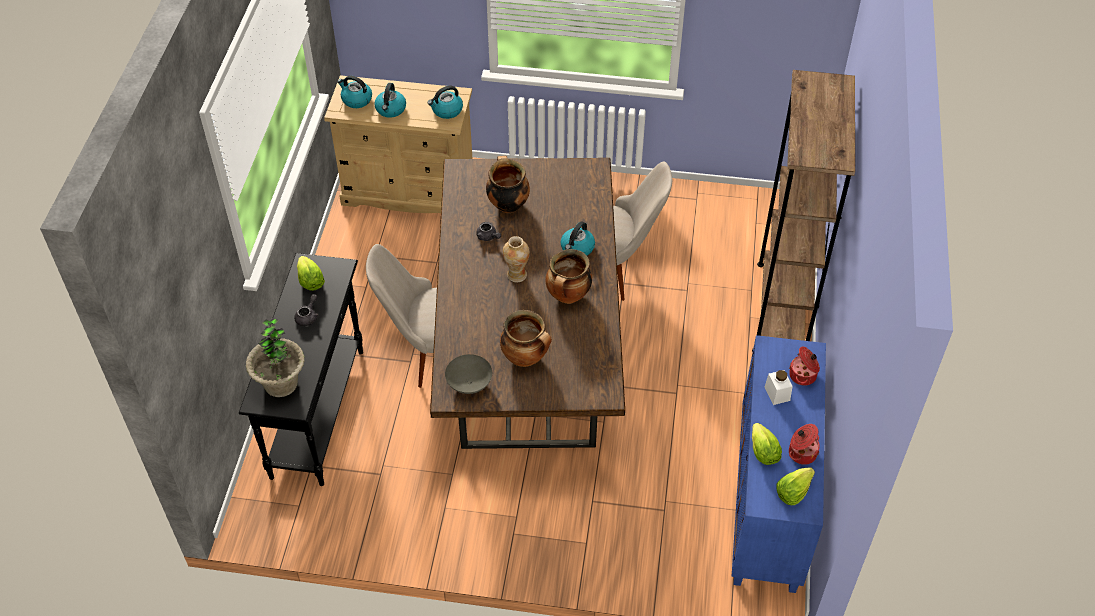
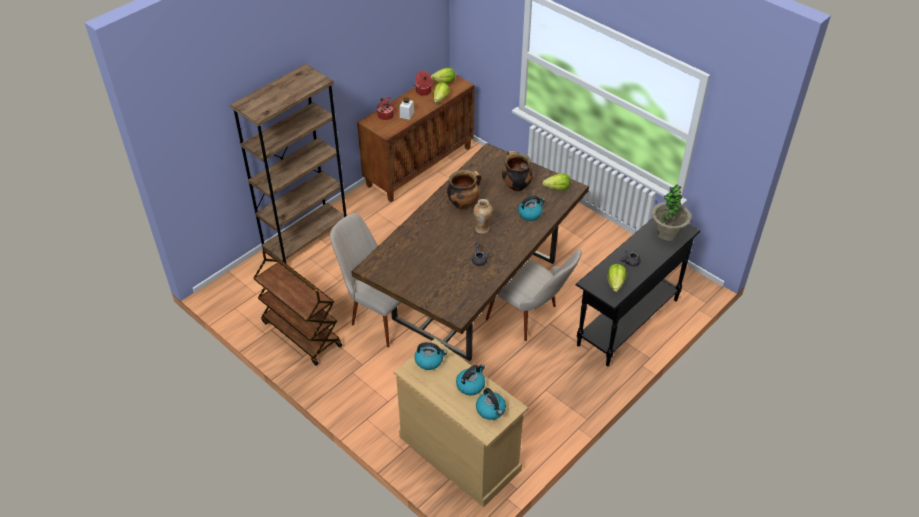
camera: 145 degrees left, 5 degrees down
(469, 383) = (557, 188): grey bowl -> lettuce
(507, 204) = (448, 273): cooking pot -> none
(577, 248) = (432, 226): kettle -> kettle (530, 214)
(663, 210) = (301, 334): none -> brown cart
(769, 502) = (419, 166): blue cabinet -> brown cabinet

